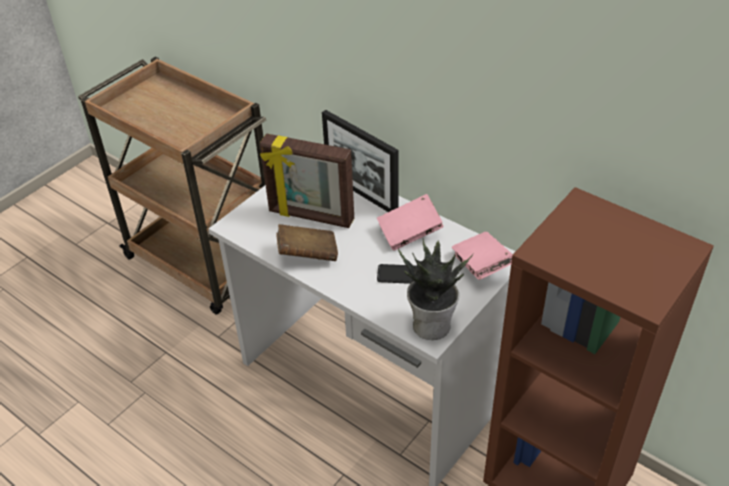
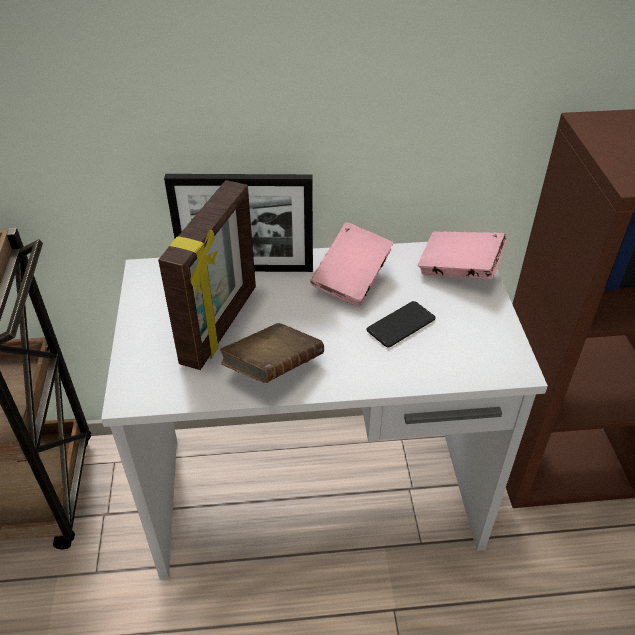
camera: 45 degrees left, 0 degrees up
(311, 217) = (221, 325): picture frame -> picture frame turned 45 degrees counterclockwise
(432, 324) = (496, 354): potted plant -> none

